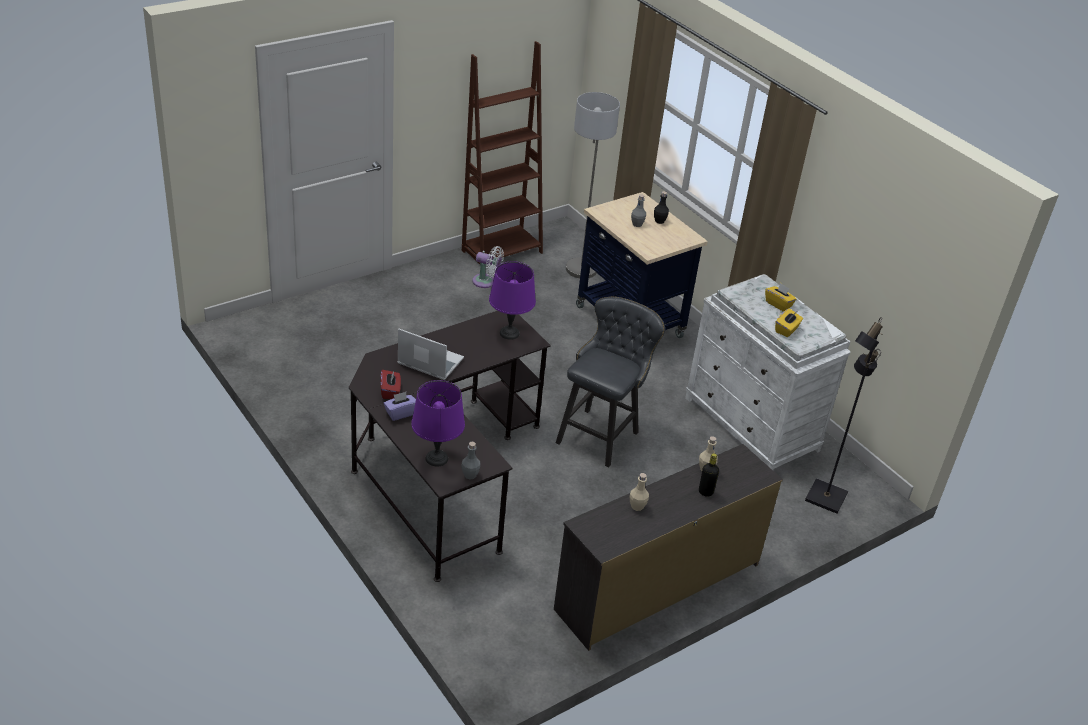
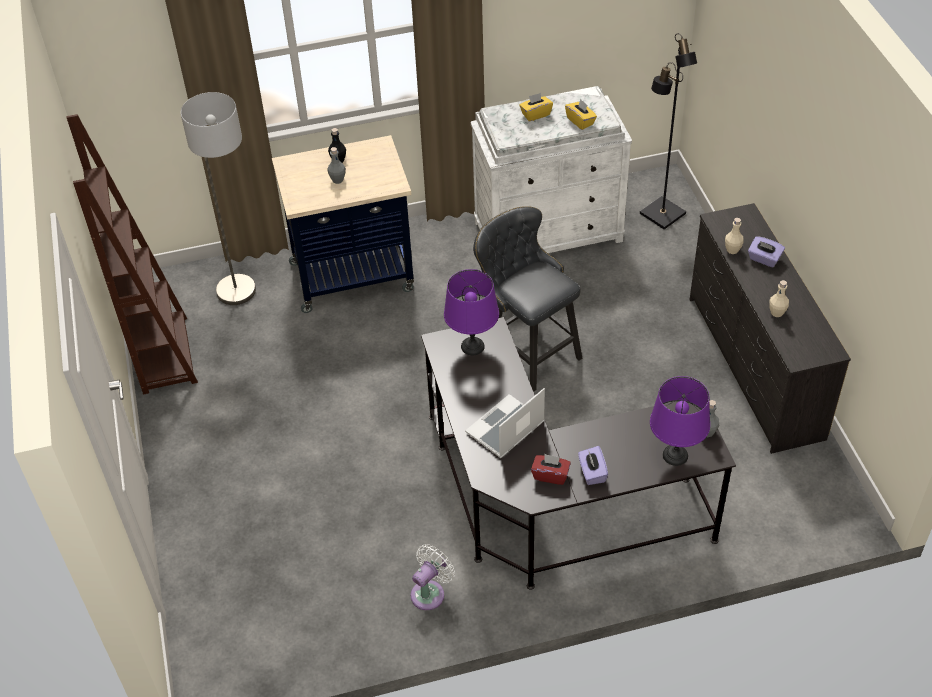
camera: 65 degrees left, 10 degrees up
(486, 282) = (221, 384): white fan -> white fan (430, 592)
(705, 492) = (764, 259): black bottle -> purple tissue box

